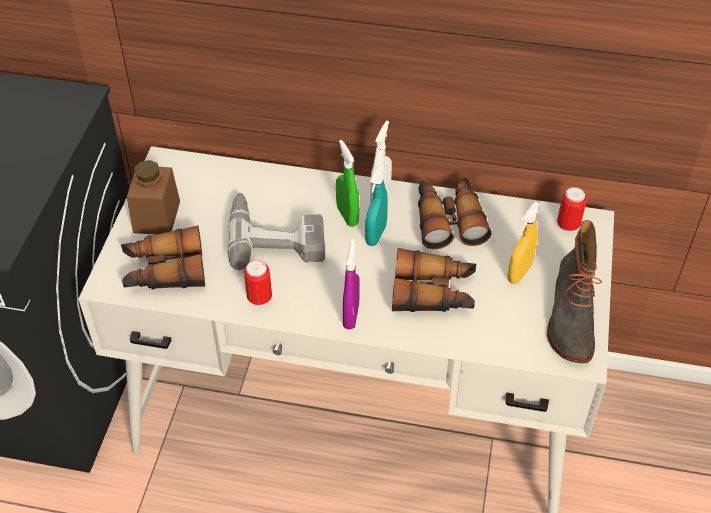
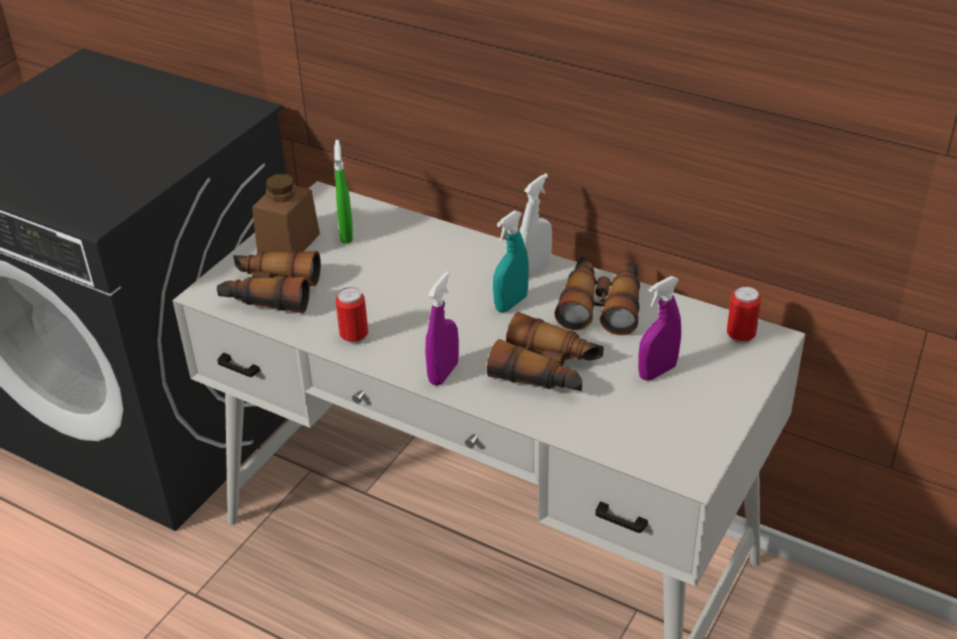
camera: 20 degrees right, 10 degrees down
(276, 235) = (402, 283): power drill -> none
(347, 216) = (489, 280): green spray bottle -> green spray bottle (346, 234)
(519, 273) = (657, 372): yellow spray bottle -> purple spray bottle
(569, 318) = (695, 428): boot -> none

